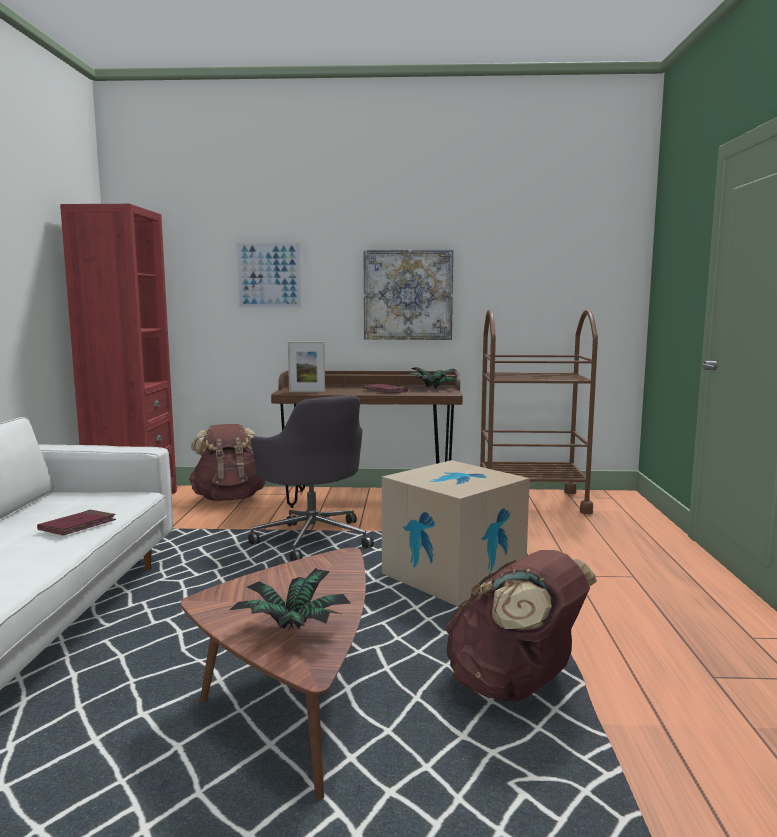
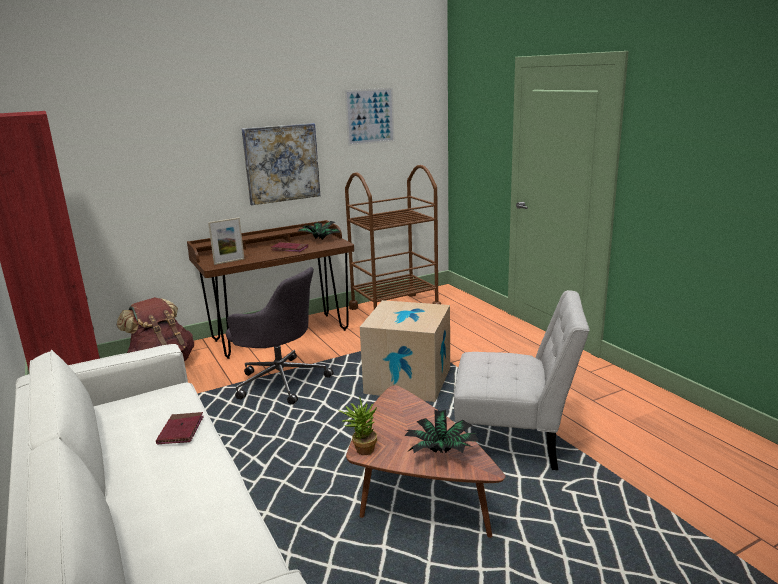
camera: 30 degrees left, 10 degrees up
(209, 597) = (361, 450): none -> potted plant
(269, 275) = (157, 158): picture -> picture (370, 116)
(514, 687) = (514, 440): brown backpack -> white chair

